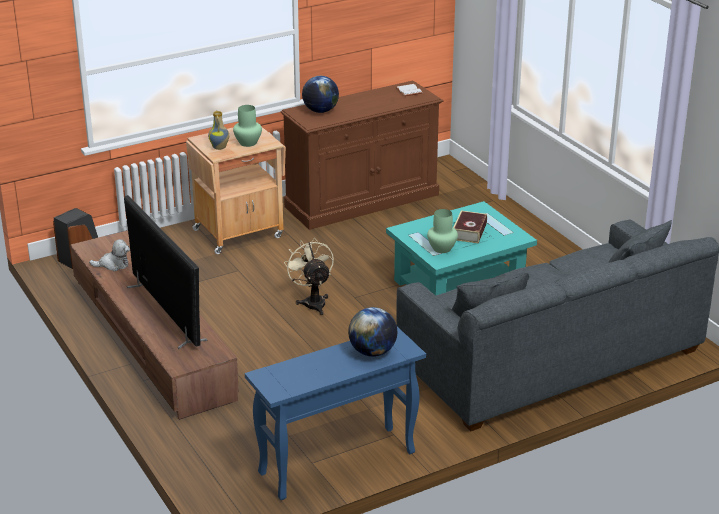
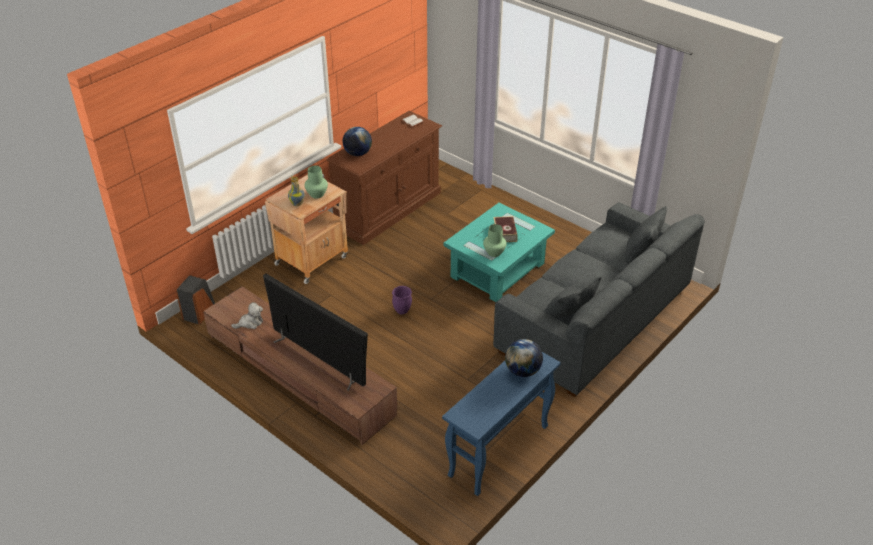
camera: 20 degrees left, 10 degrees up
(312, 302) = (402, 311): beige fan -> purple planter

